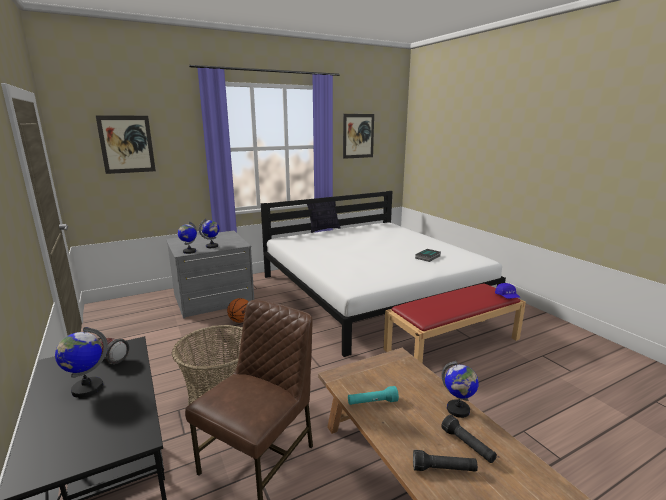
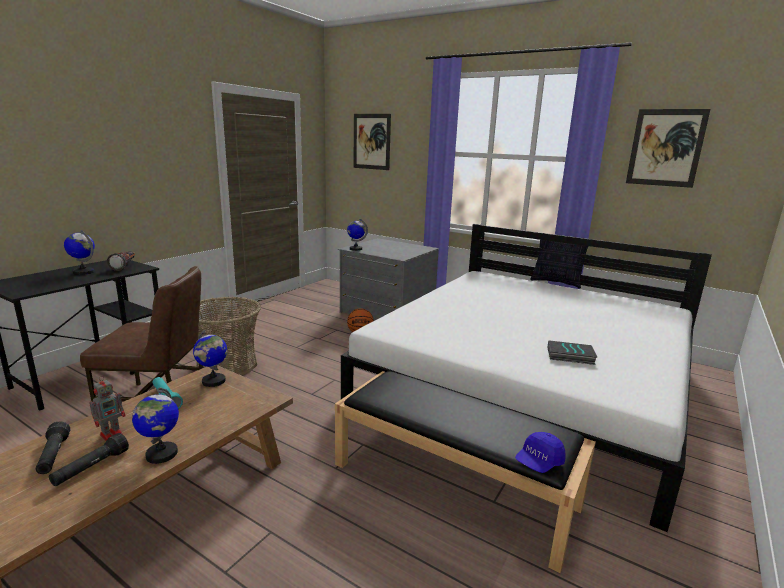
camera: 60 degrees right, 0 degrees up
(212, 246) = (379, 251): globe -> globe (213, 381)
(419, 434) = (112, 434): none -> toy robot
(453, 343) = (454, 485): red bench -> black bench

